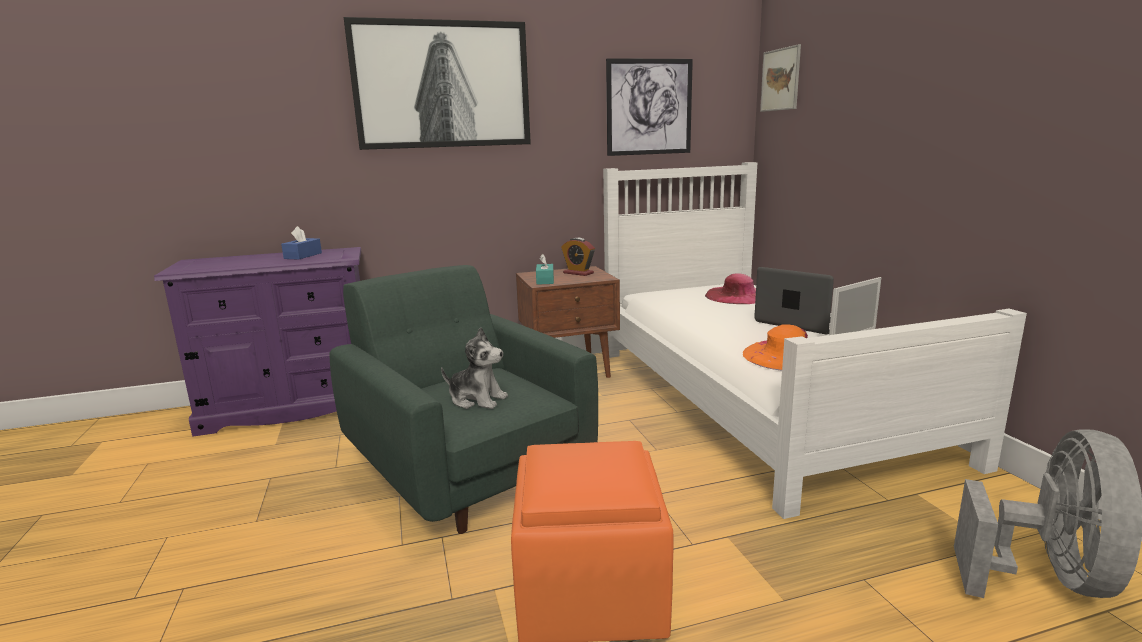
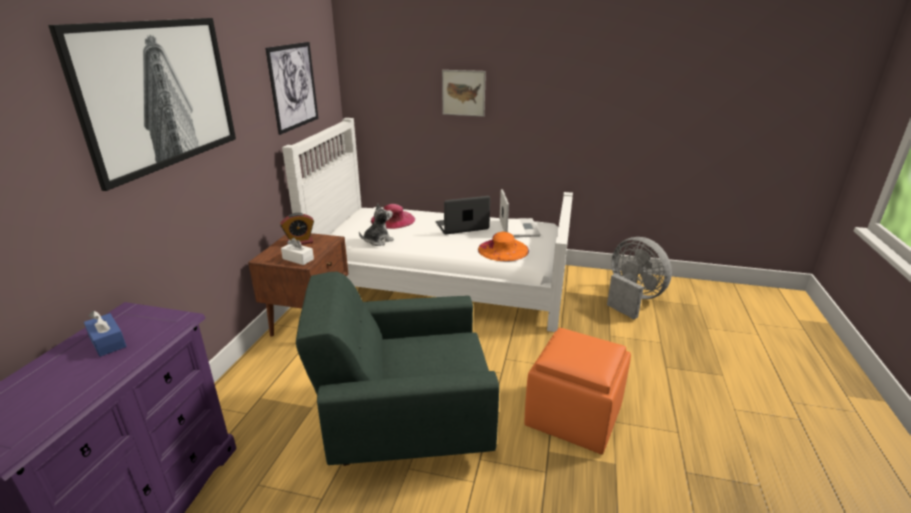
camera: 60 degrees left, 10 degrees up
(477, 399) = (440, 363): plush toy -> plush toy (378, 241)
(545, 280) = (298, 259): turquoise tissue box -> white tissue box
(780, 79) = (366, 57): picture -> picture (463, 93)

